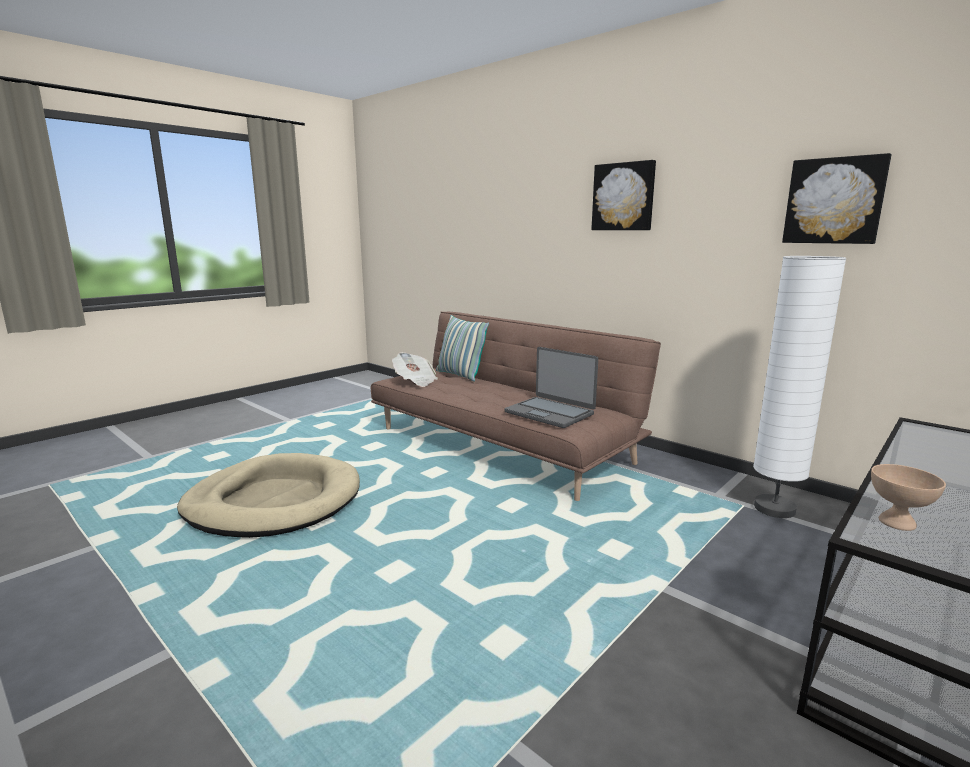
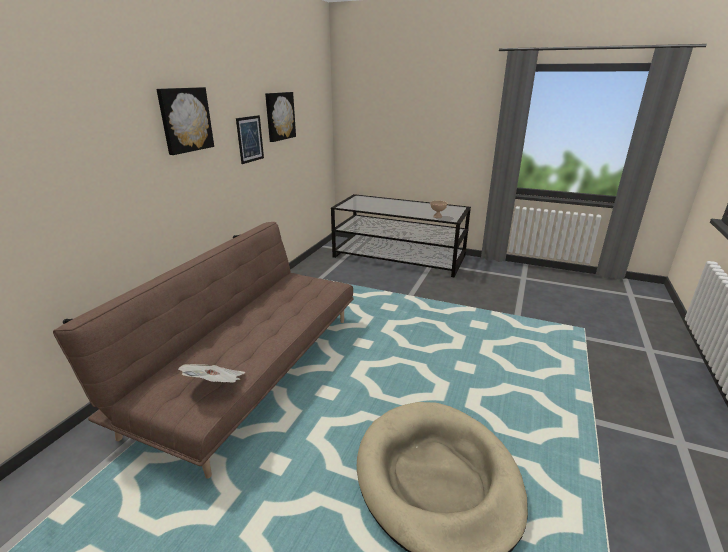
camera: 110 degrees left, 10 degrees up
(460, 375) = (176, 362): pillow -> none
(550, 413) = (307, 293): laptop -> none
(732, 231) = (250, 139): none -> picture
(774, 509) = (321, 273): white floor lamp -> none

